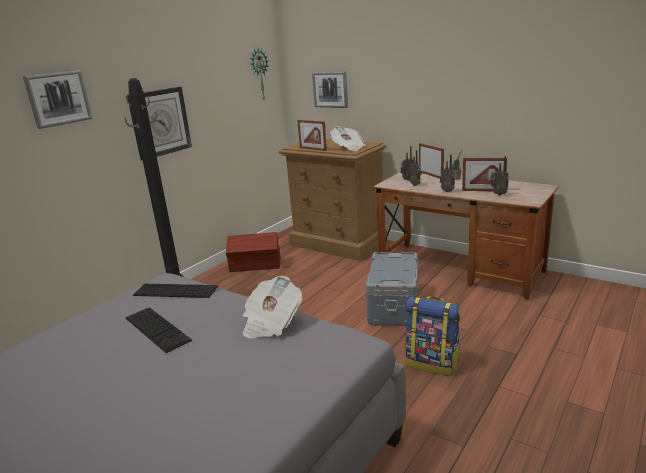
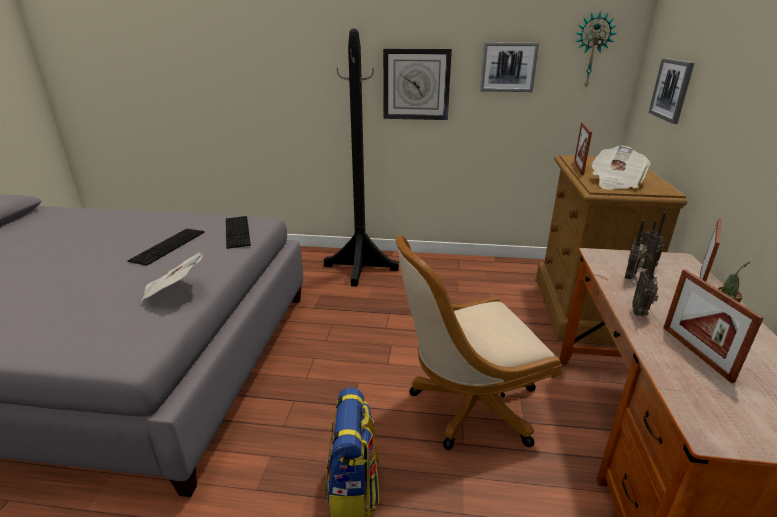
camera: 60 degrees right, 5 degrees up
(58, 98) = (315, 41): picture -> picture (508, 67)
(256, 265) = (469, 274): brown storage box -> none
(393, 306) = (466, 407): grey storage box -> office chair
(499, 194) = (702, 377): radio -> none

